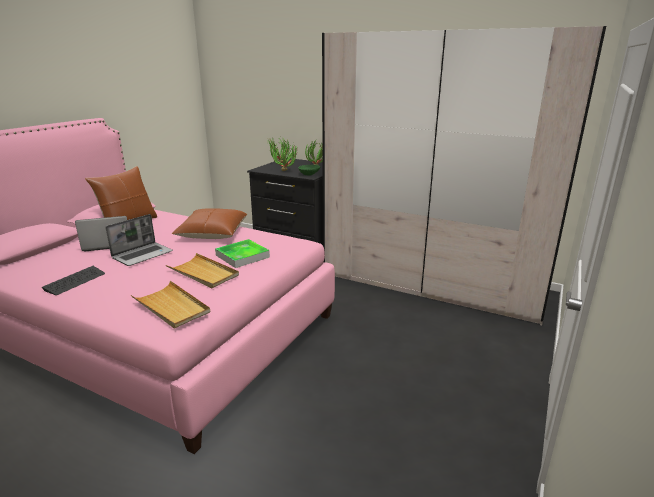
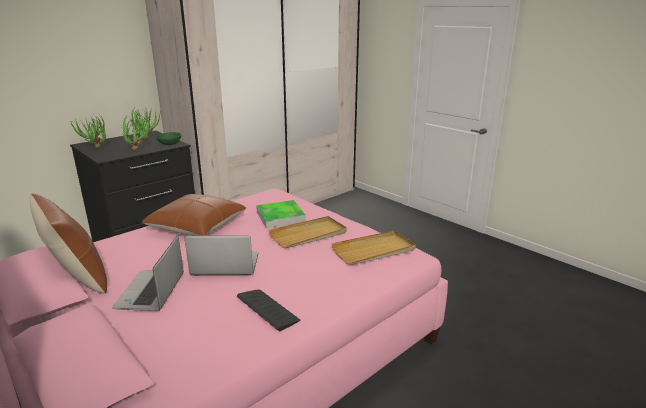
camera: 70 degrees left, 0 degrees up
(143, 255) = (224, 266): laptop -> laptop turned 60 degrees counterclockwise

